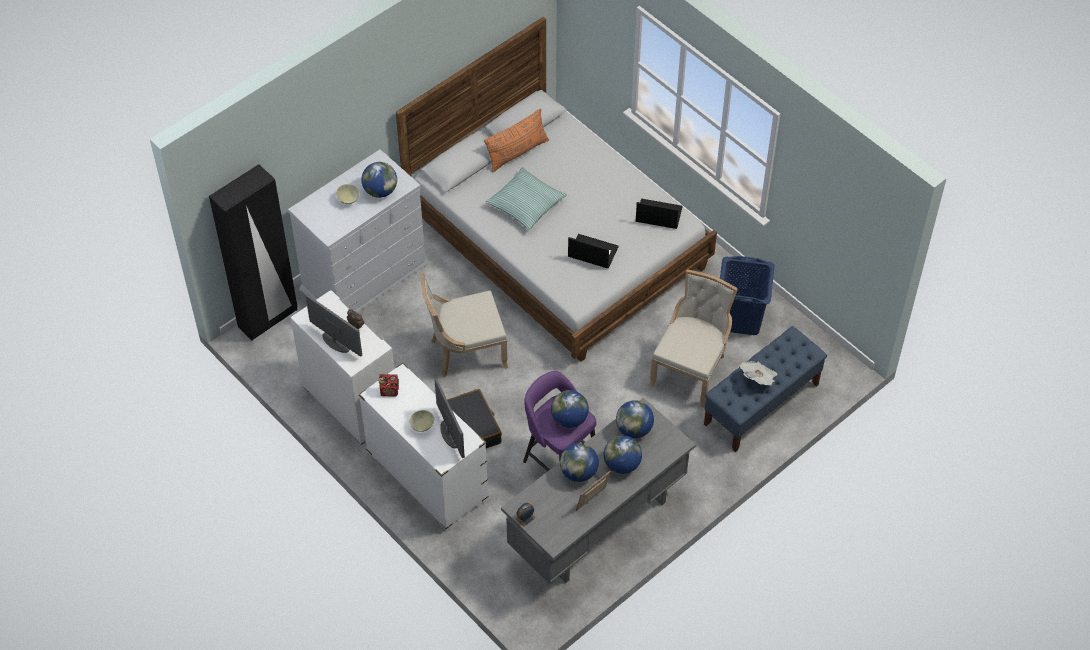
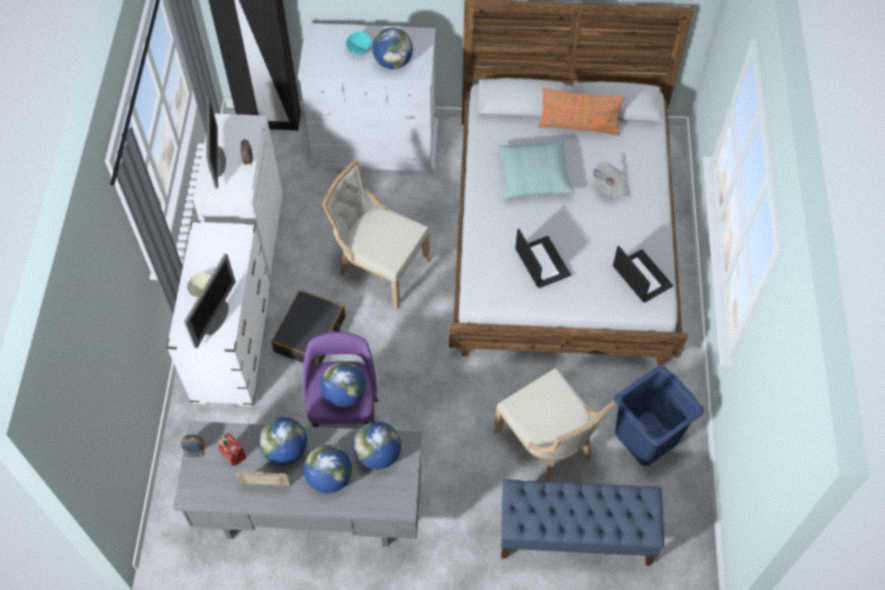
camera: 45 degrees right, 5 degrees up
(348, 200) = (359, 51): beige bowl -> turquoise bowl
(389, 391) = (216, 239): radio -> radio (234, 455)
(691, 369) = (547, 446): beige chair -> beige chair turned 75 degrees clockwise
(758, 378) = (567, 510): newspaper -> newspaper (611, 188)

